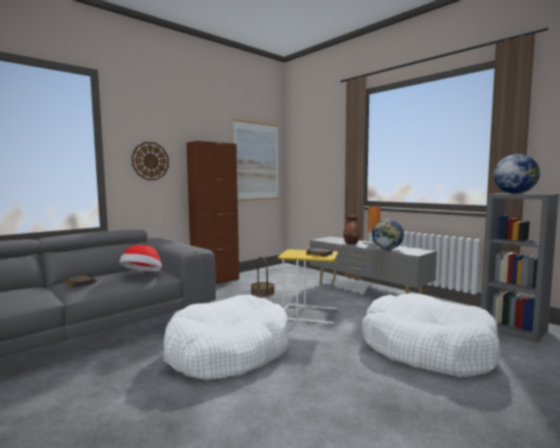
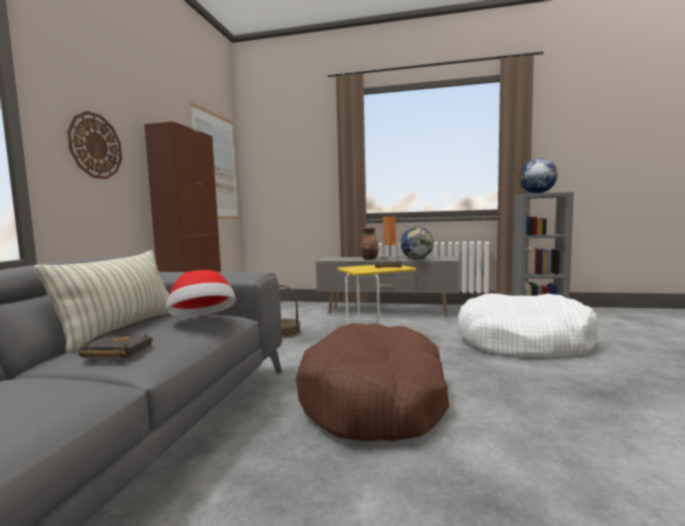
camera: 35 degrees left, 0 degrees up
(112, 272) = (122, 329): none -> pillow
(228, 351) = (375, 399): white dog bed -> brown dog bed

